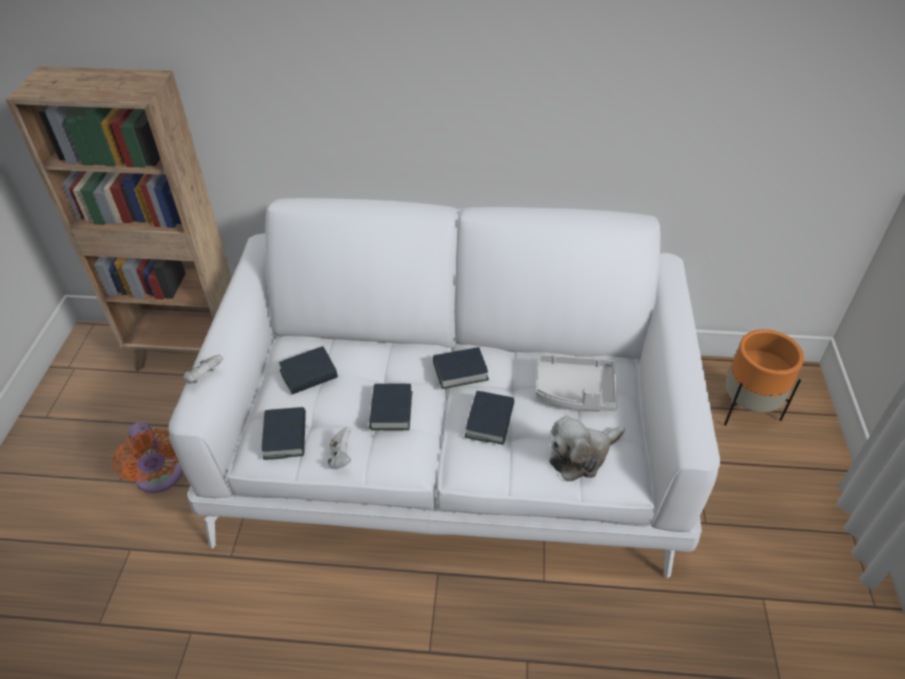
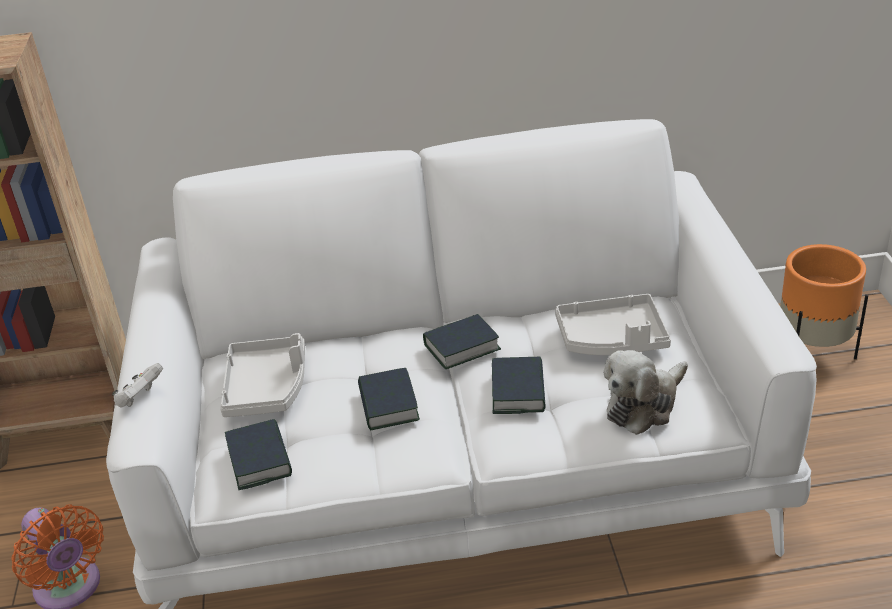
camera: 10 degrees left, 10 degrees down
(309, 374) = (267, 387): book -> grey tray
(341, 457) = (341, 467): white game controller -> none

